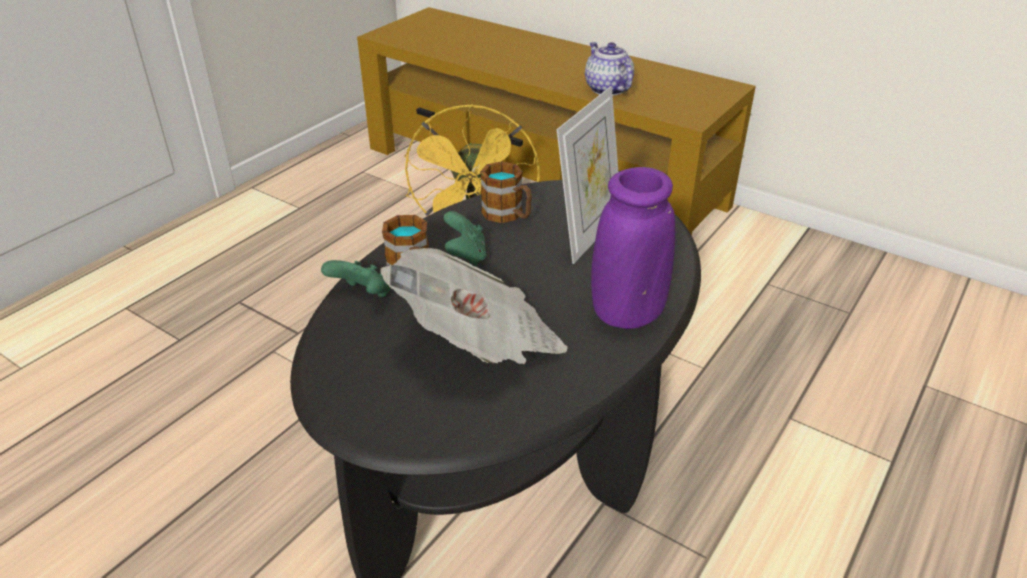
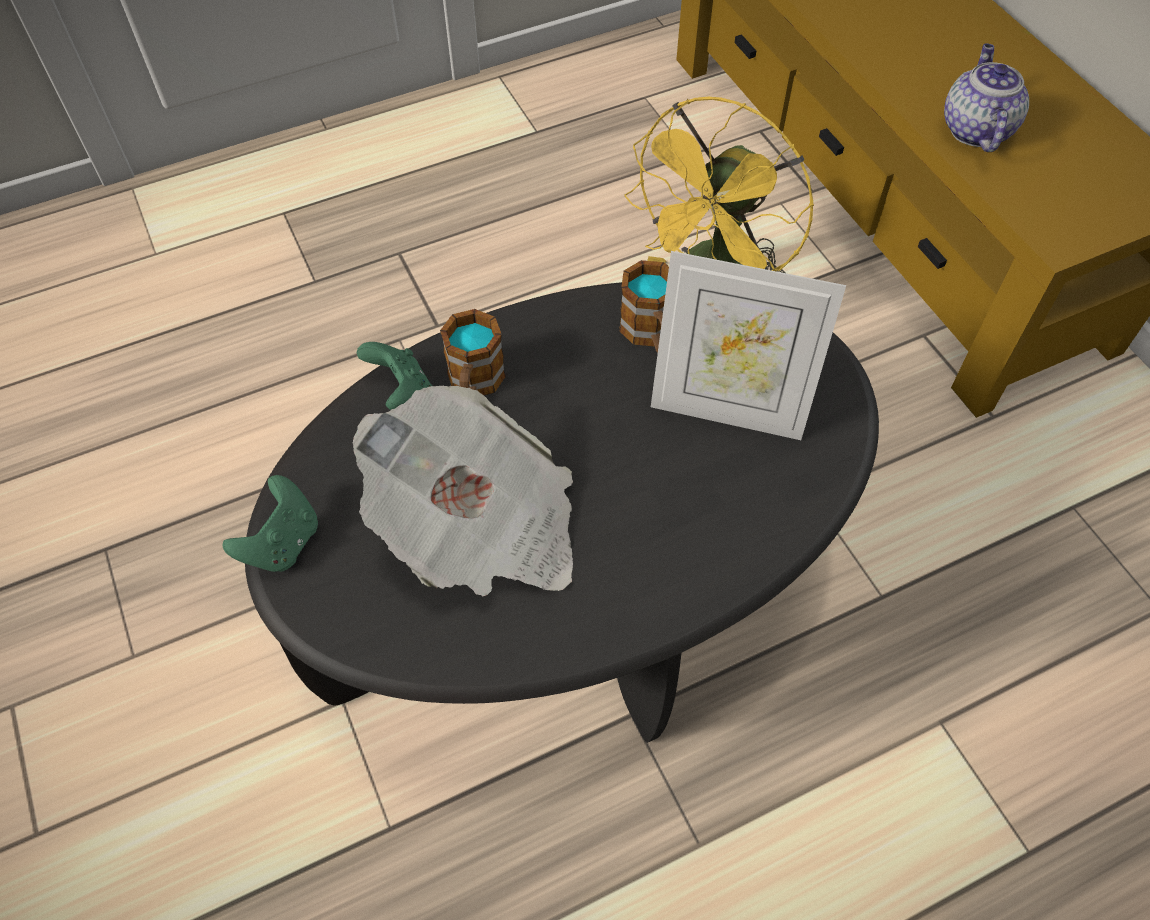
camera: 30 degrees right, 20 degrees up
(465, 255) = (554, 381): green game controller -> green game controller (283, 543)
(588, 234) = (728, 410): picture frame -> picture frame turned 45 degrees clockwise
(627, 314) = (679, 566): purple vase -> none

